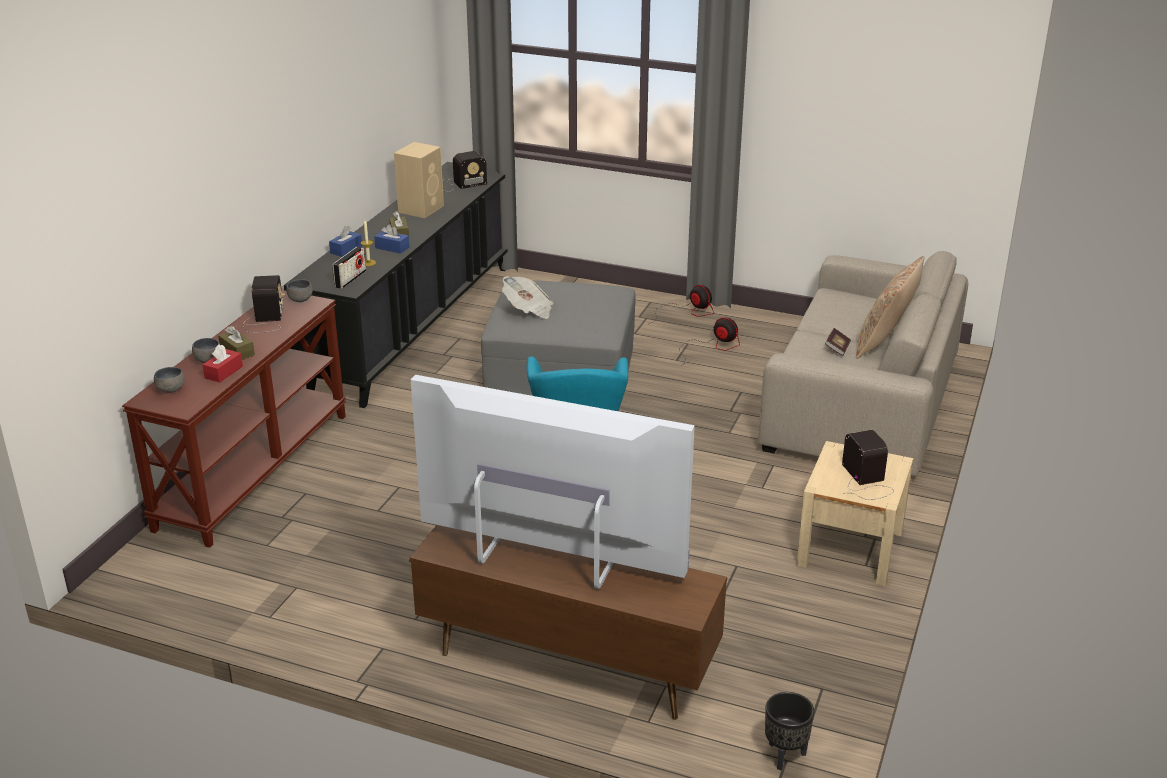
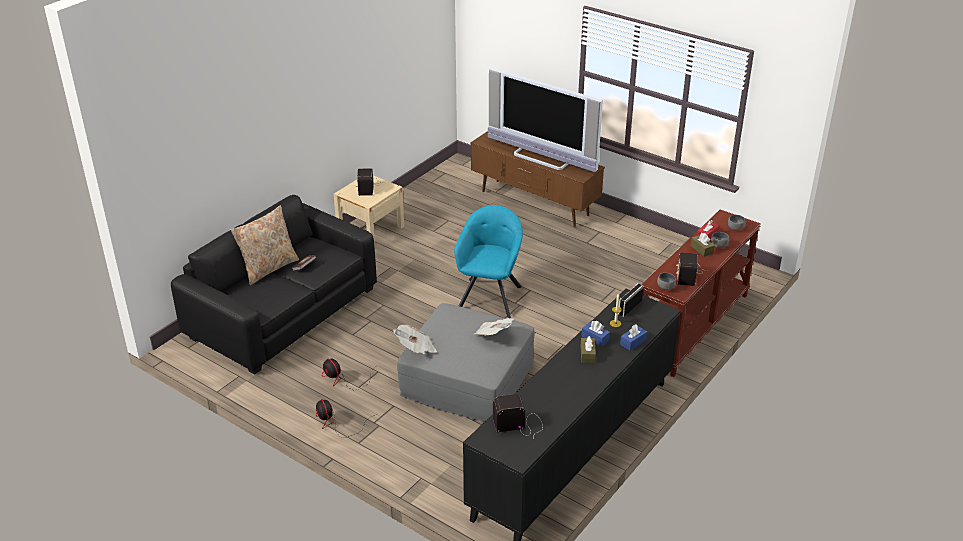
camera: 165 degrees left, 5 degrees up
(421, 208) = (563, 389): beige speaker -> none
(616, 288) = (416, 348): none -> newspaper
(784, 756) = (462, 166): black planter -> none
(862, 404) = (282, 311): beige sofa -> black sofa

